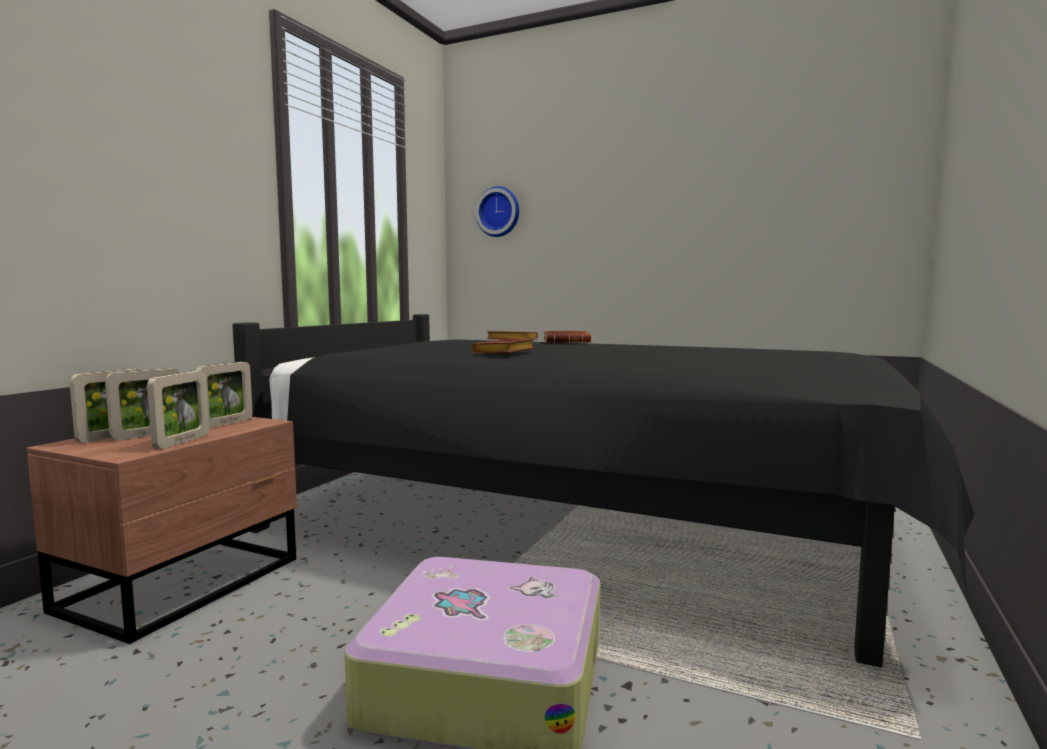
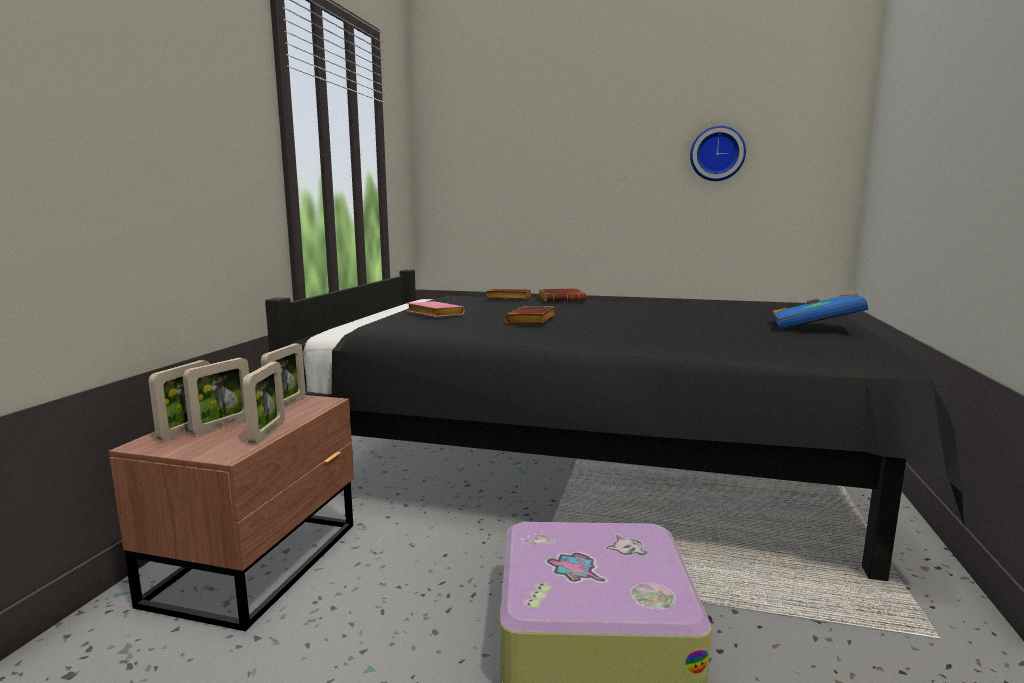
camera: 10 degrees left, 5 degrees up
(413, 348) = (433, 314): none -> pink book
(499, 212) = (470, 166): wall clock -> wall clock (717, 154)
(823, 362) = (815, 328): none -> blue book

